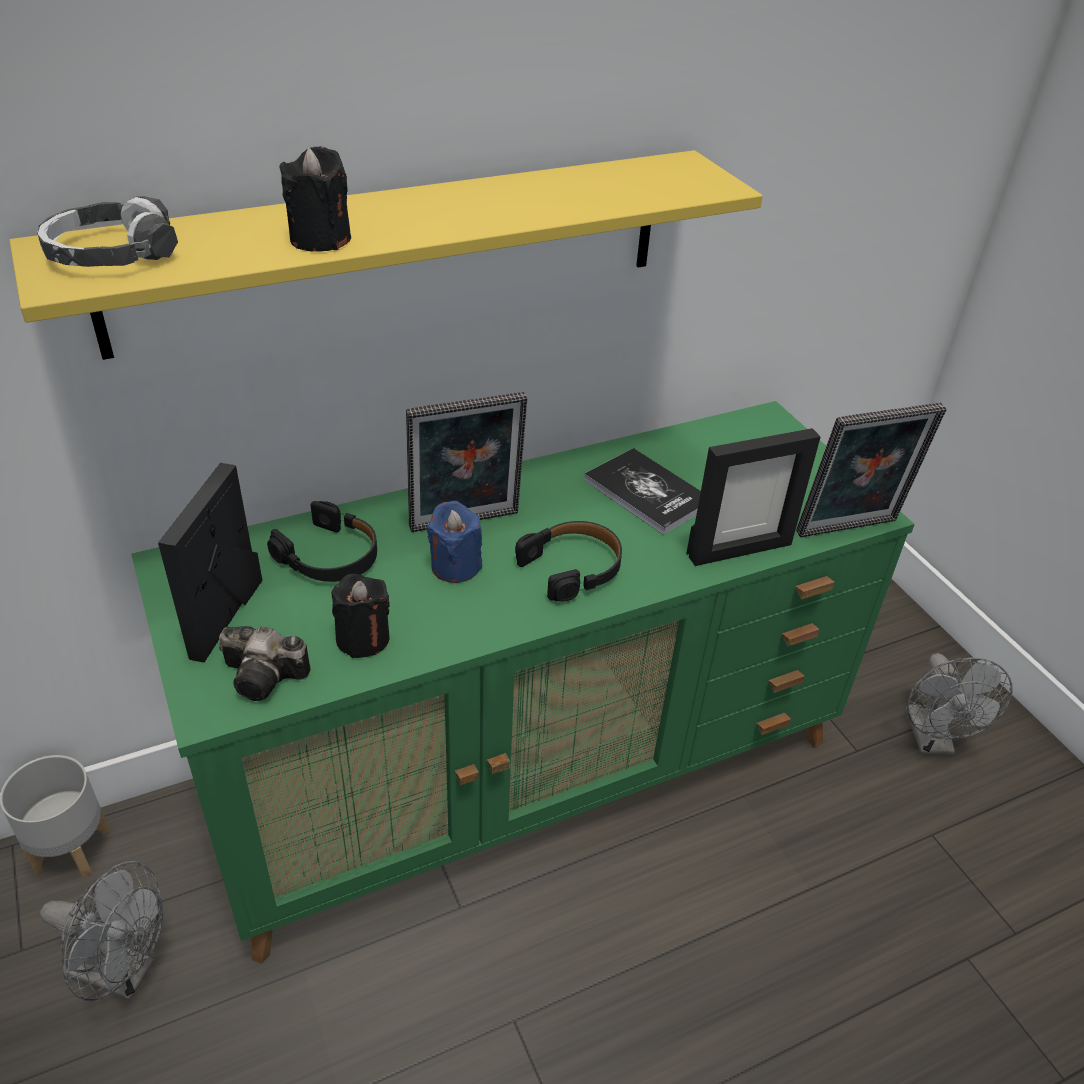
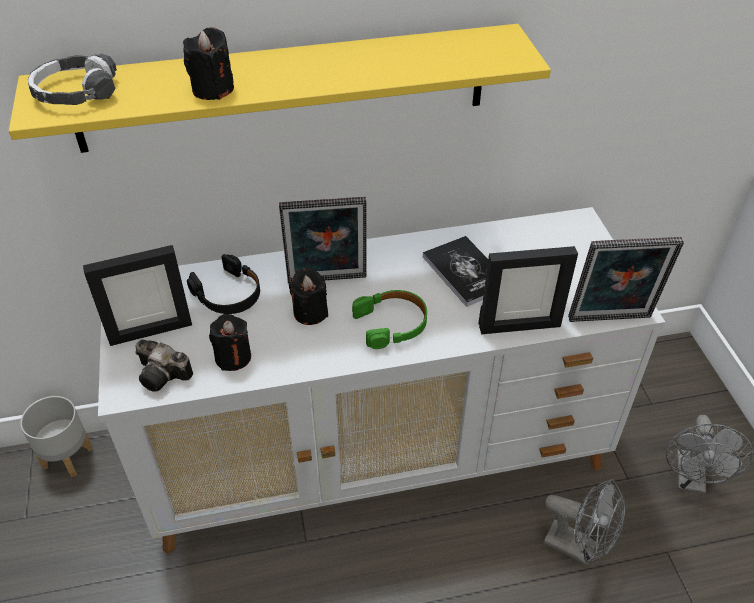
camera: 15 degrees right, 5 degrees up
(124, 973) = (83, 544): grey fan -> grey fan (578, 547)
(227, 618) = (150, 330): picture frame -> picture frame turned 135 degrees counterclockwise
(455, 566) = (310, 312): blue candle -> black candle
(527, 767) = (376, 451): green dresser -> white dresser
(572, 567) = (392, 324): black headphones -> green headphones

